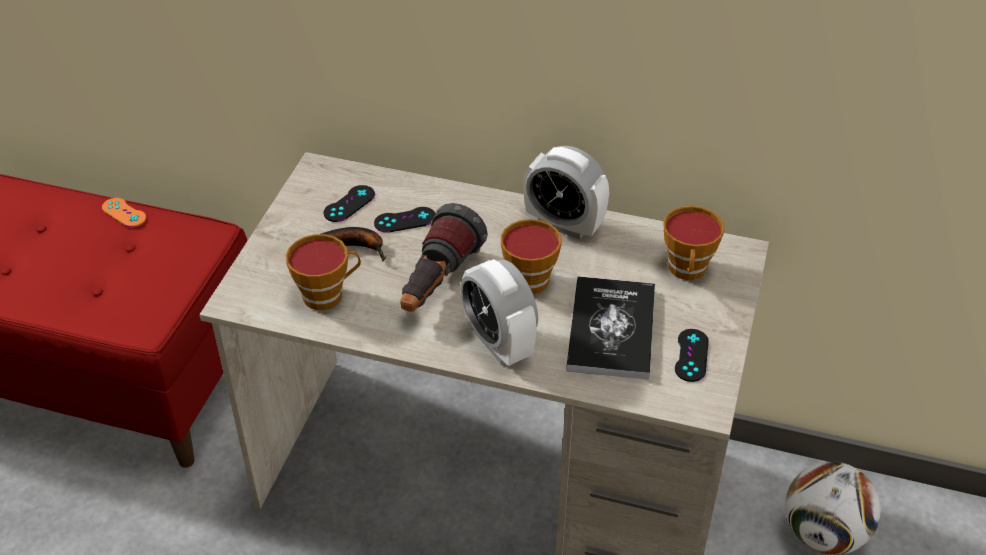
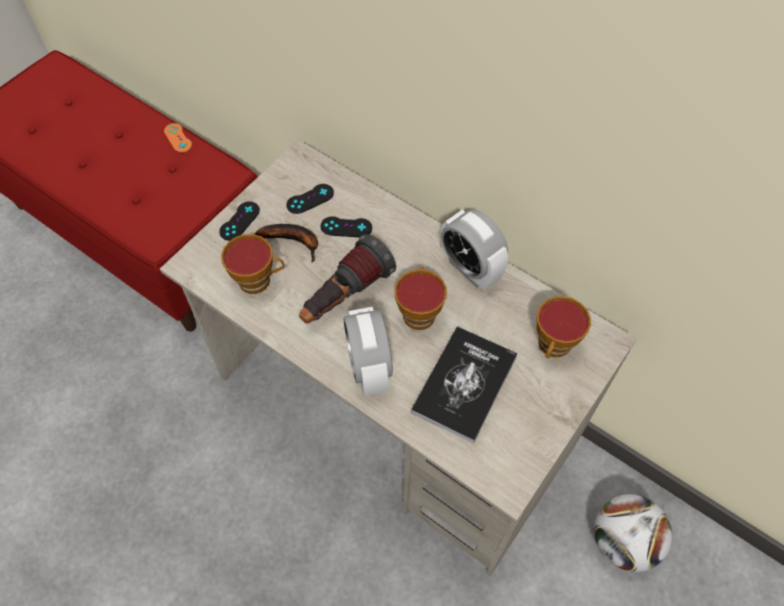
camera: 20 degrees right, 15 degrees up
(691, 355) = (519, 431): black game controller -> black game controller (239, 221)

